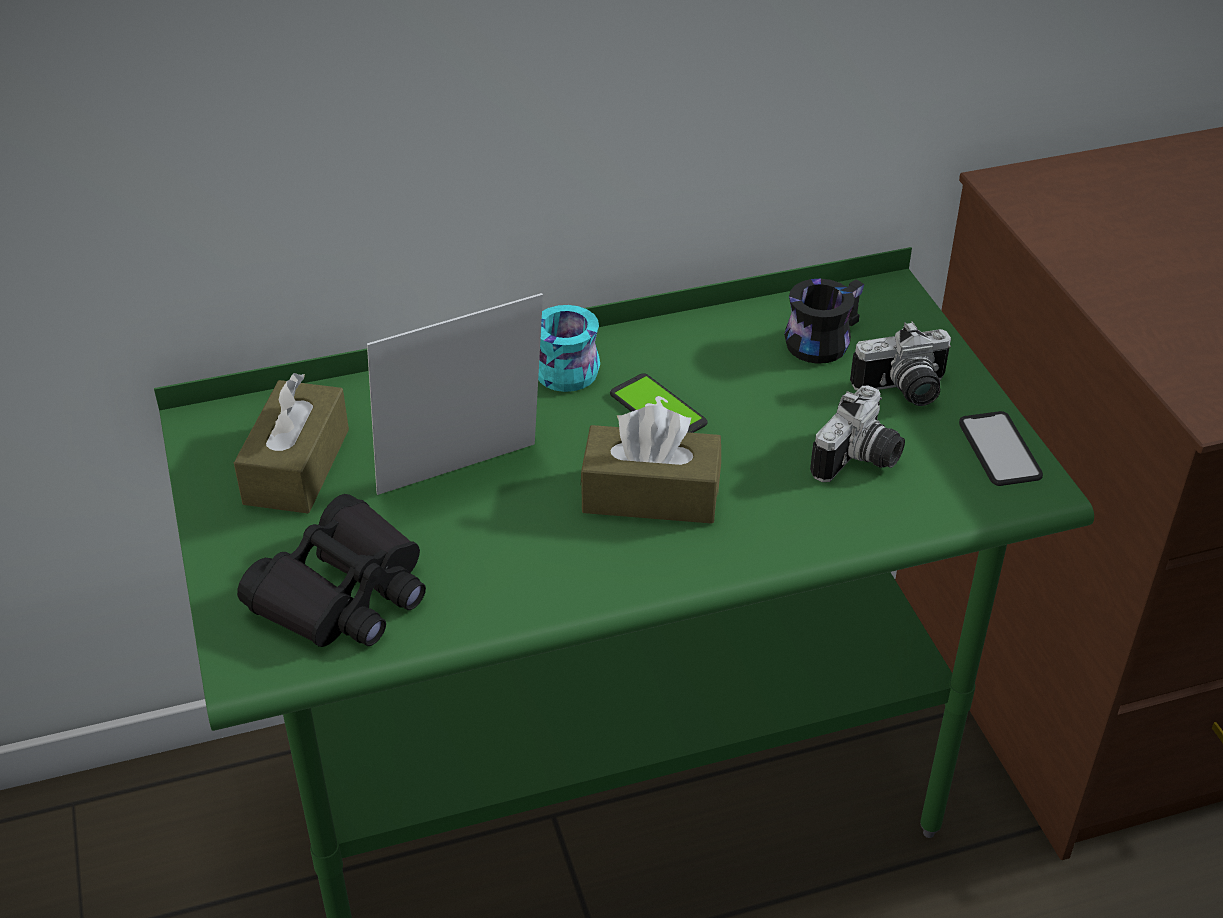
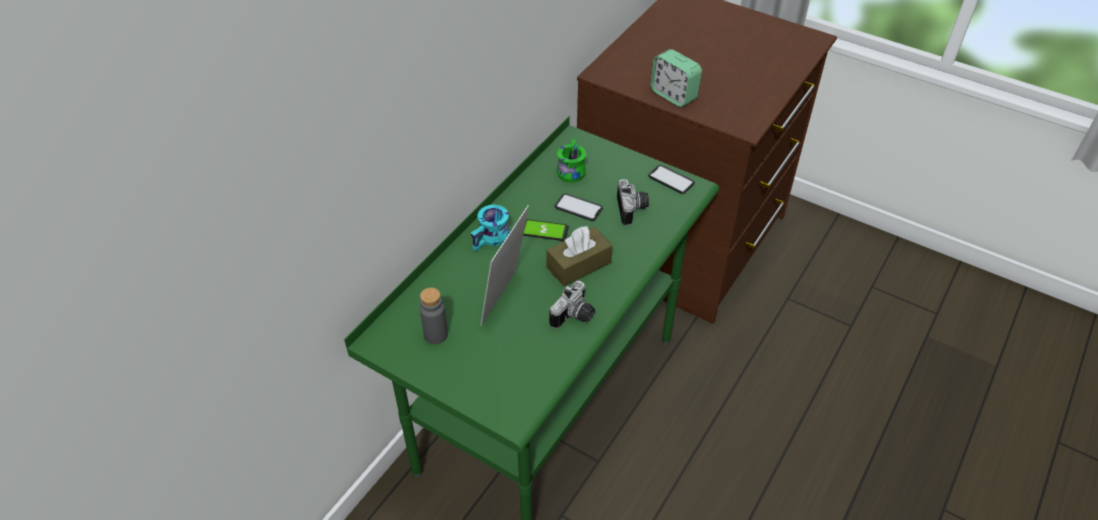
camera: 40 degrees left, 5 degrees up
(297, 466) = (436, 335): brown tissue box -> grey bottle
(343, 594) = (515, 370): black binoculars -> none
(762, 405) = (578, 208): none -> phone
(819, 338) = (569, 170): black mug -> green mug
(904, 392) = (619, 175): camera -> camera (575, 317)
(1118, 282) = (673, 95): none -> alarm clock

